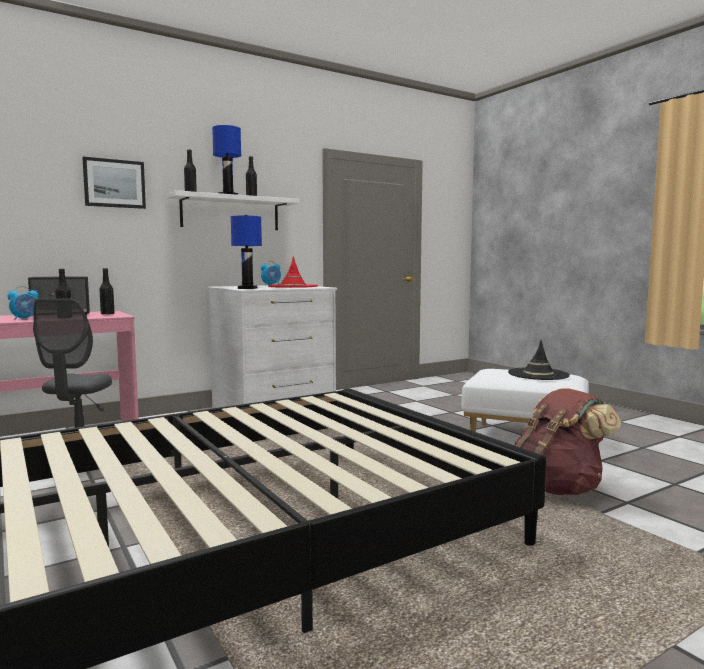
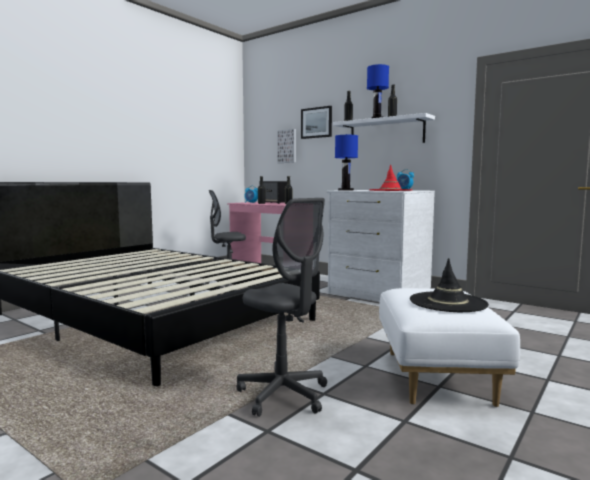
camera: 70 degrees right, 0 degrees up
(50, 215) = (287, 146): none -> picture
(557, 488) = (283, 395): brown backpack -> grey office chair

